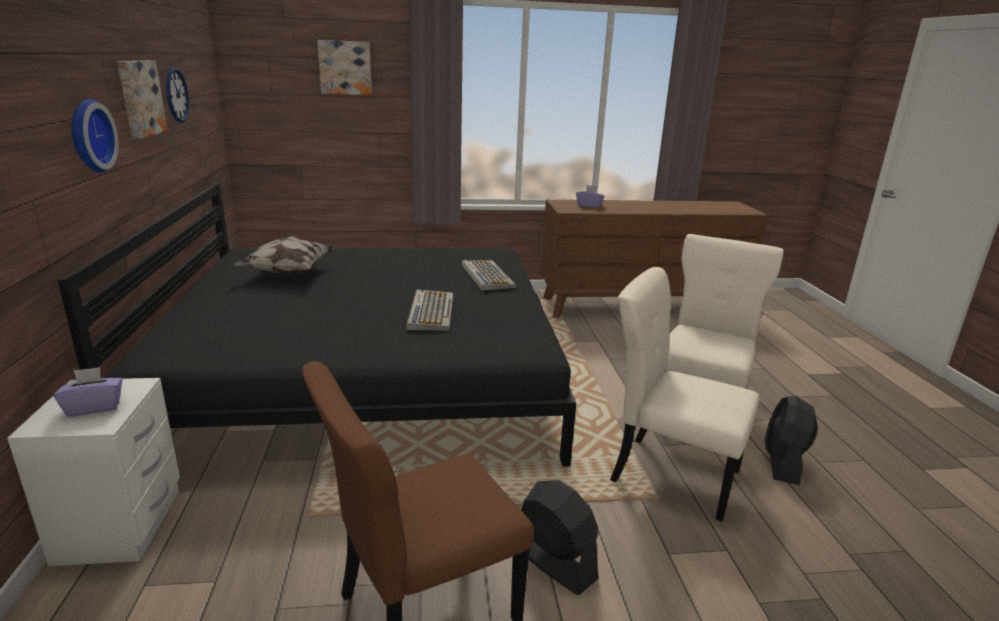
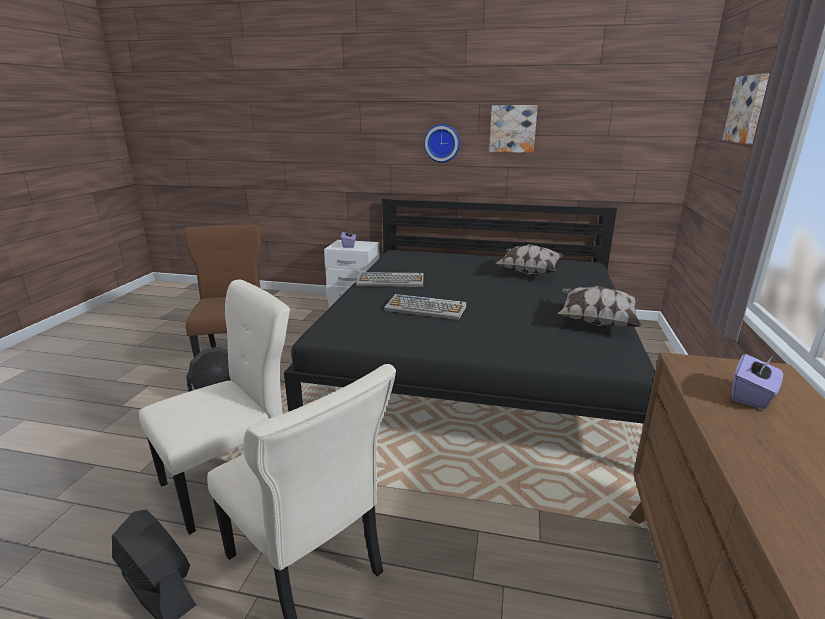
camera: 110 degrees right, 0 degrees up
(176, 95) = (578, 131): wall clock -> none
(425, 255) = (596, 321): none -> pillow
(486, 276) = (517, 341): keyboard -> keyboard (391, 281)

